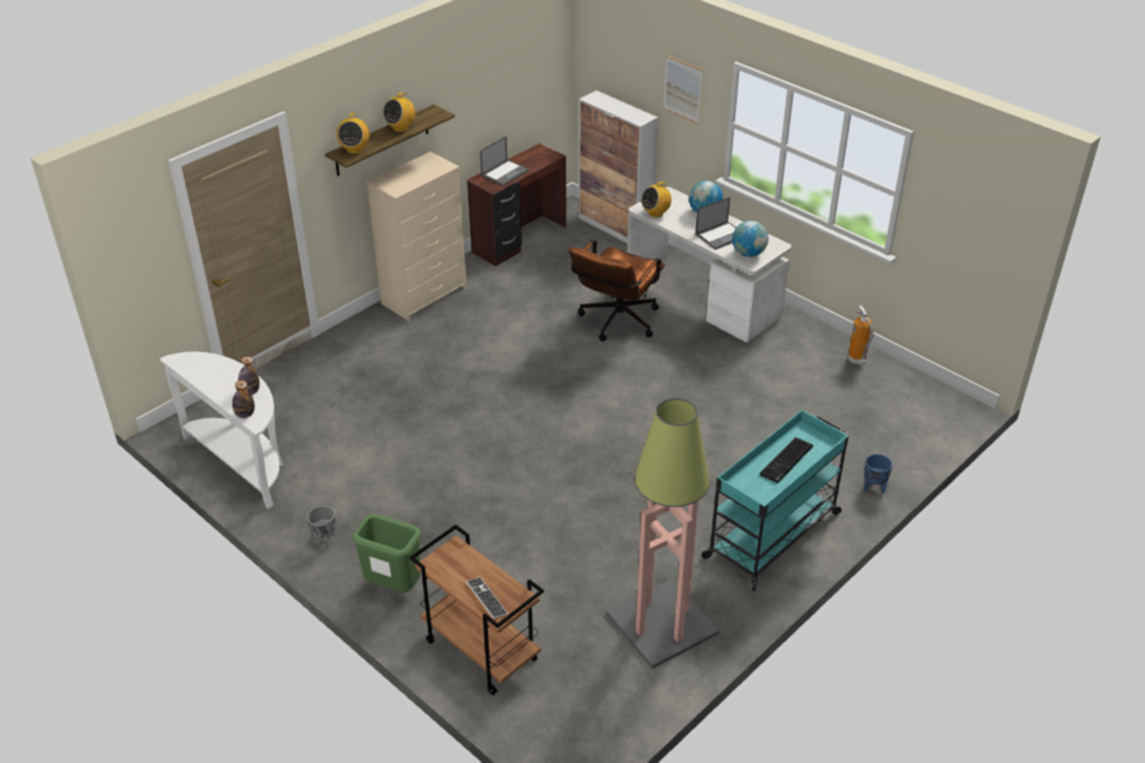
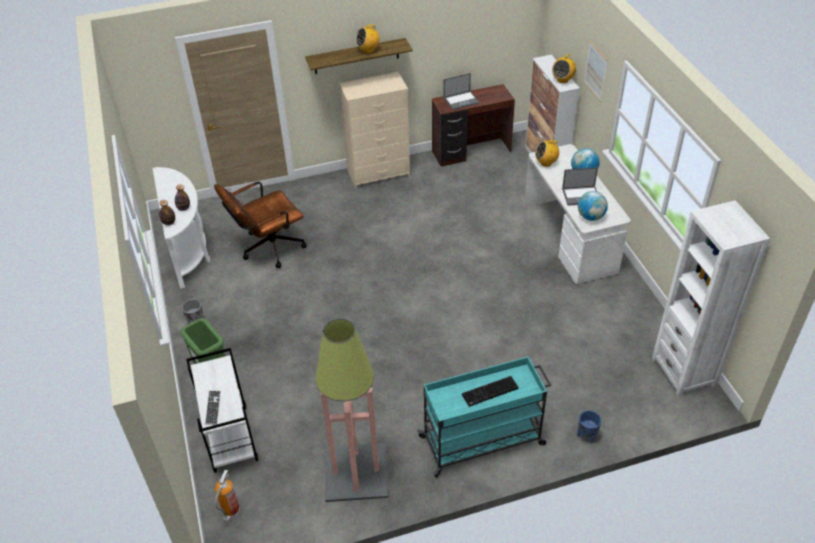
camera: 30 degrees right, 5 degrees up
(354, 149) = (326, 58): radio -> radio (562, 80)
(480, 650) = (229, 438): brown cart -> white cart
(615, 323) = (491, 236): brown office chair -> brown office chair (267, 249)
(857, 360) = (652, 329): fire extinguisher -> fire extinguisher (231, 513)
(917, 390) = (684, 371): none -> white bookcase

